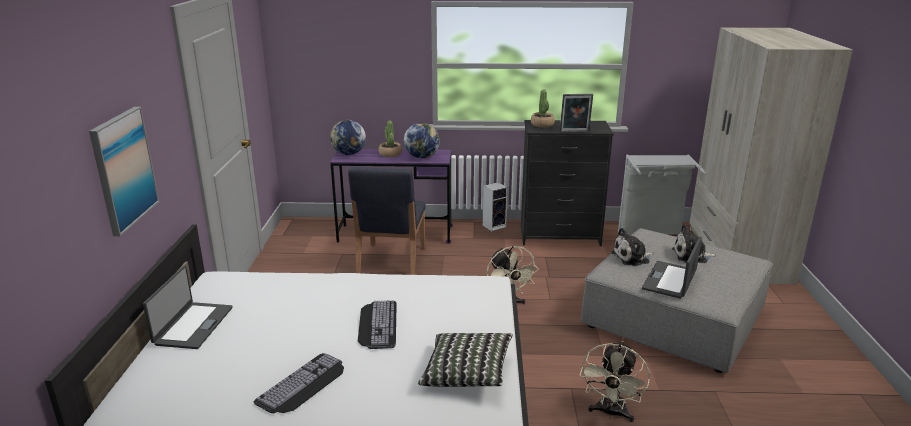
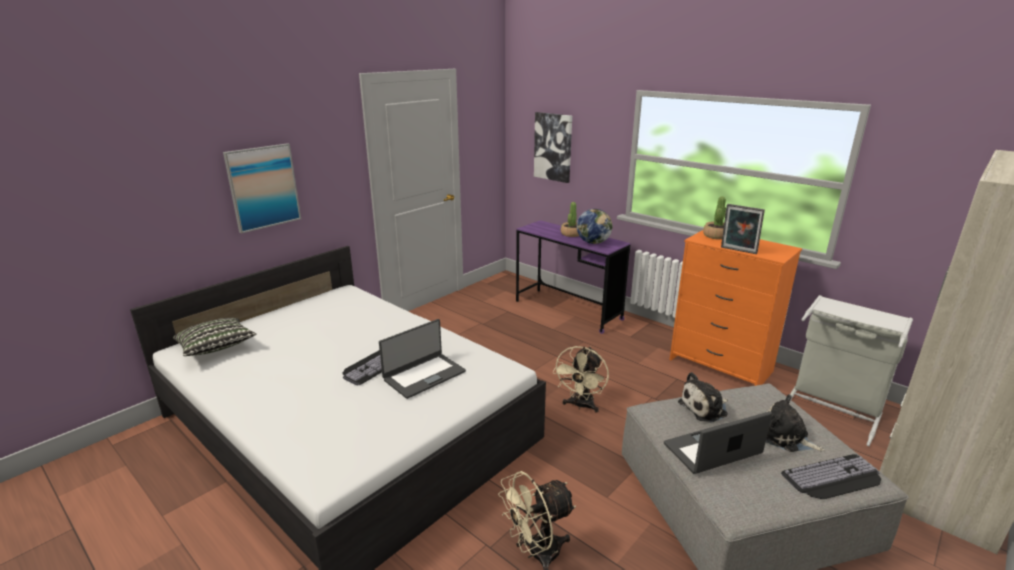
camera: 40 degrees right, 0 degrees up
(193, 325) = (286, 316): laptop -> laptop (424, 375)
(304, 385) = (271, 383): keyboard -> keyboard (834, 478)
(336, 67) = (553, 147): none -> picture
(349, 154) = (540, 226): globe -> none
(391, 261) = (535, 330): blue chair -> none
(467, 373) = (369, 432): pillow -> pillow (216, 348)
(494, 226) = (665, 333): speaker -> none
(560, 236) = (720, 365): black dresser -> orange dresser
(632, 258) = (705, 408): plush toy -> plush toy turned 45 degrees counterclockwise

